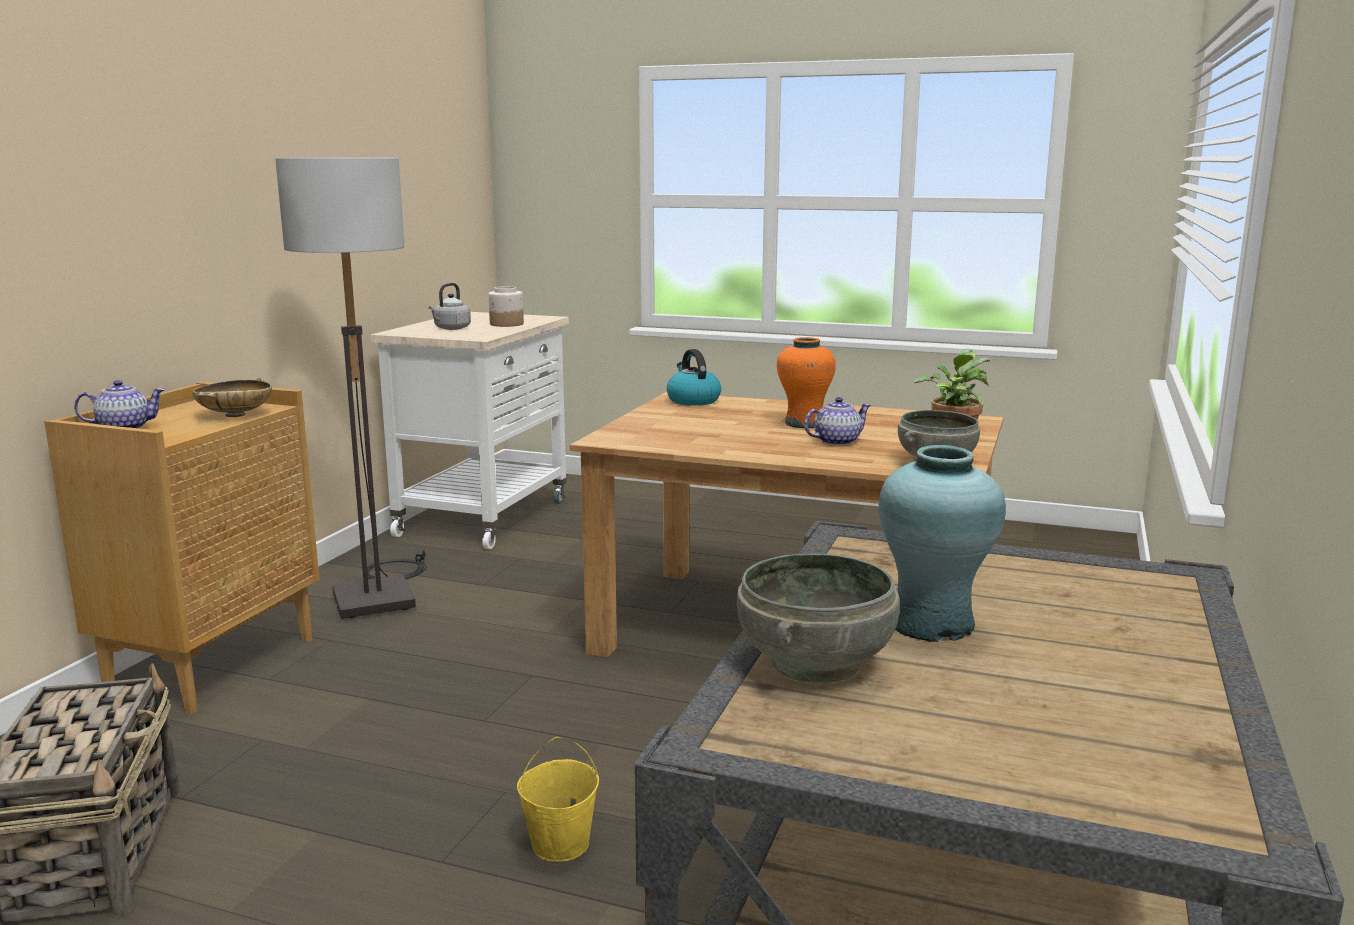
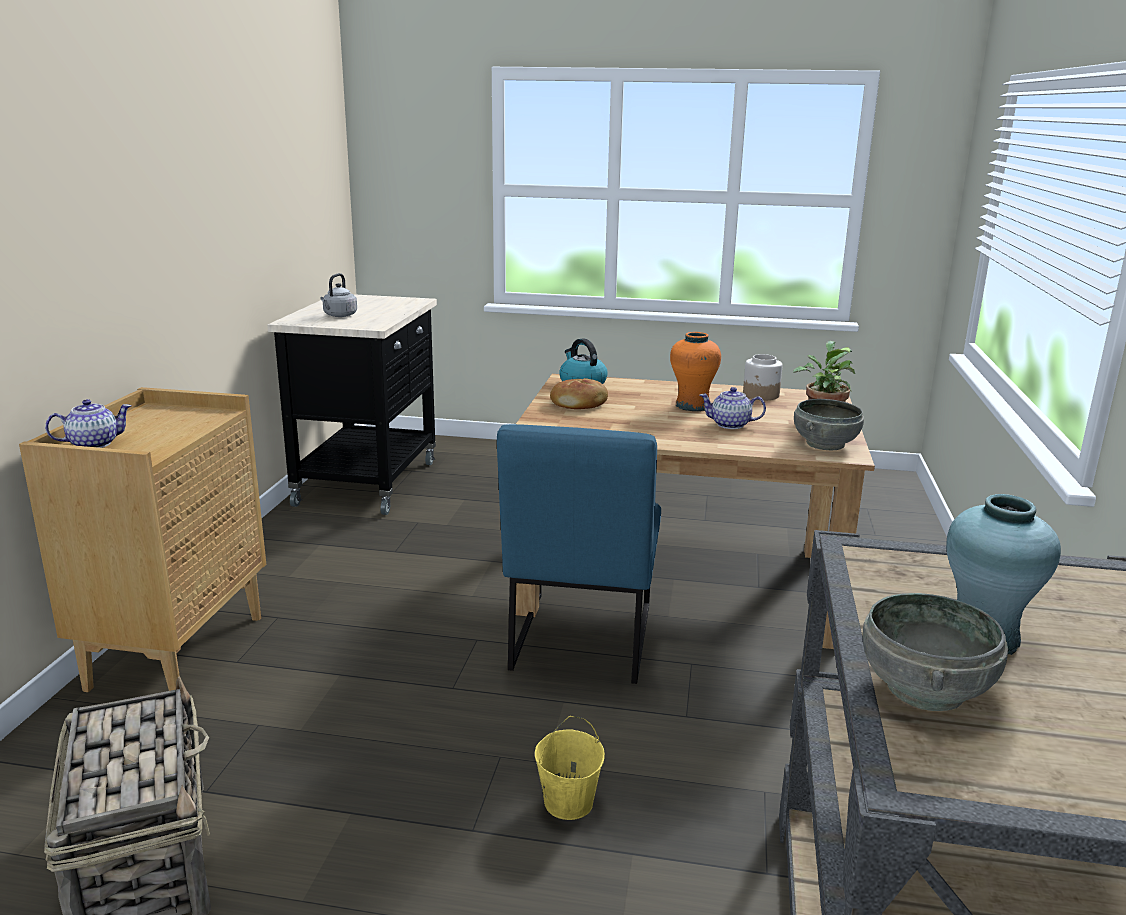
camera: 10 degrees left, 5 degrees up
(235, 415) = (193, 424): beige bowl -> none
(381, 592) = (304, 565): floor lamp -> none
(482, 518) = (366, 482): white cart -> black cart
(506, 324) = (387, 309): jar -> jar (761, 395)
(649, 682) = (580, 639): none -> blue chair
(676, 418) = (580, 403): none -> bread
(836, 441) = (730, 425): teapot -> teapot turned 135 degrees counterclockwise

